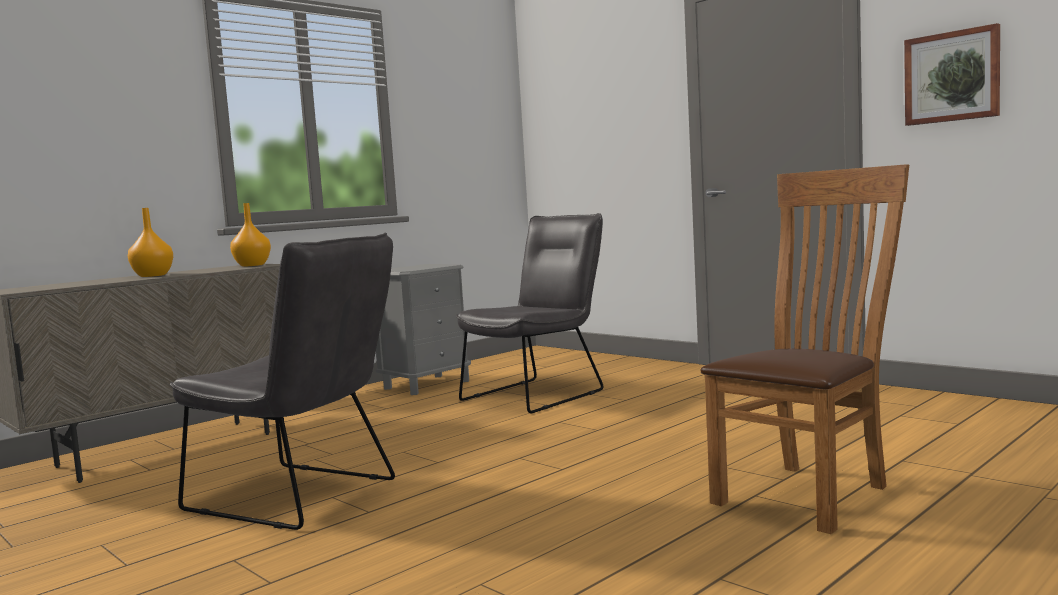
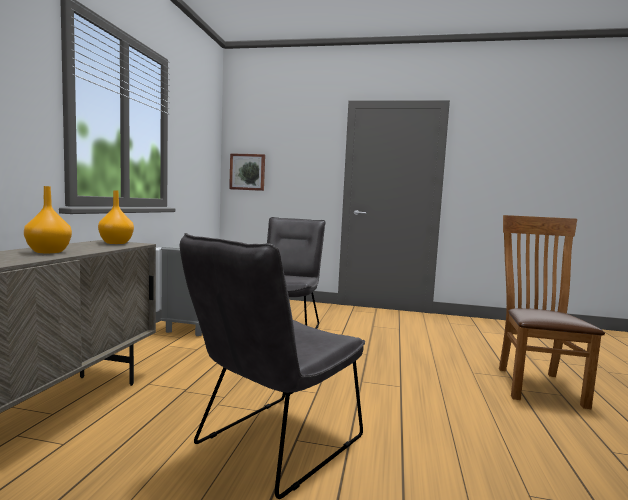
camera: 35 degrees left, 0 degrees up
(301, 497) = (272, 445): grey chair -> grey chair turned 135 degrees clockwise
(952, 77) = (488, 172): picture -> picture (247, 172)

